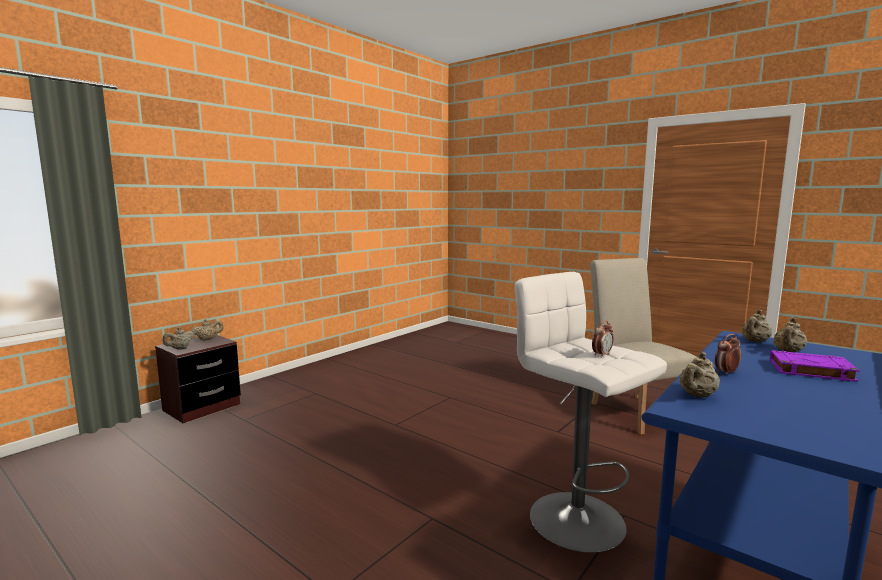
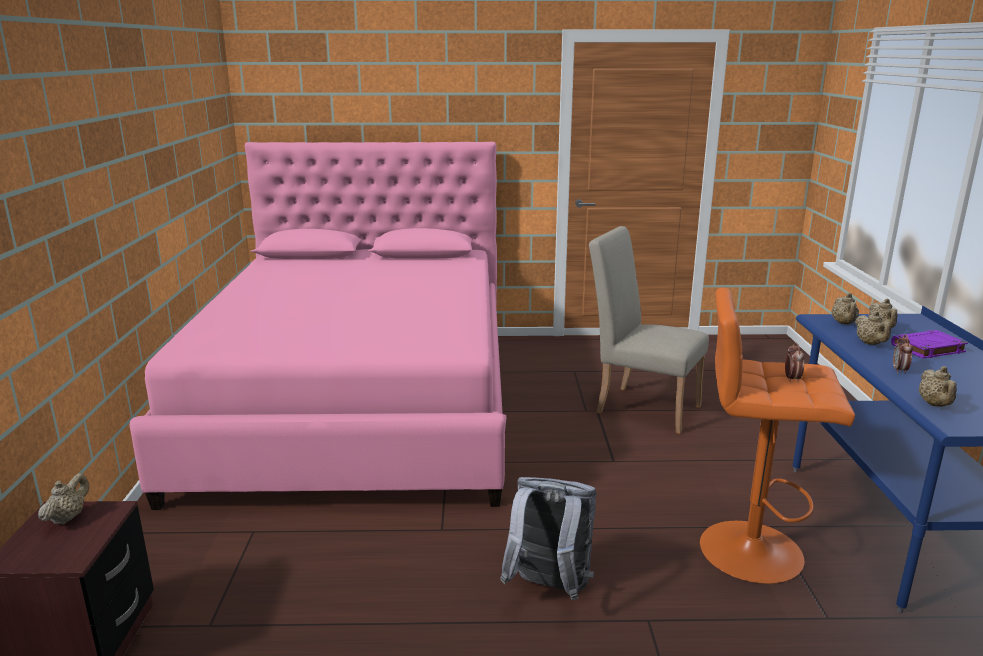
camera: 40 degrees left, 10 degrees up
(180, 349) = (57, 558): beige teapot -> beige teapot (870, 344)
(402, 474) = (549, 588): none -> grey backpack
(449, 359) = (360, 404): none -> pink bed
(576, 519) = (749, 550): white stool -> orange stool

